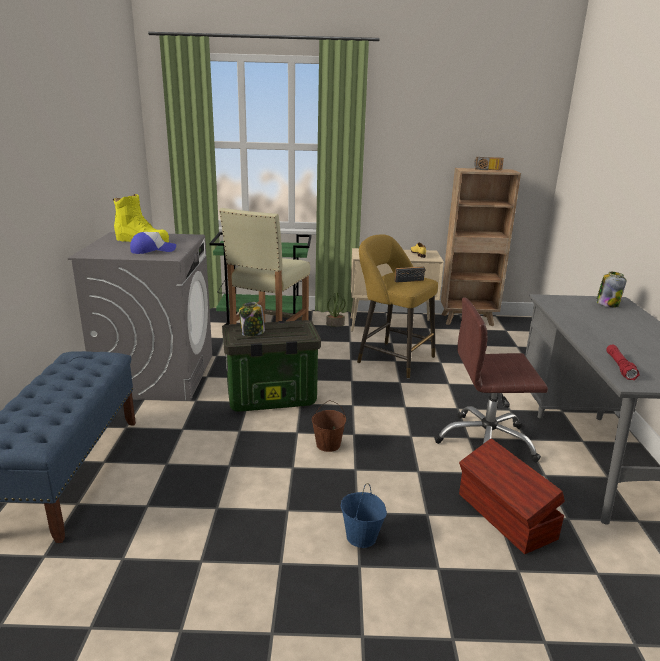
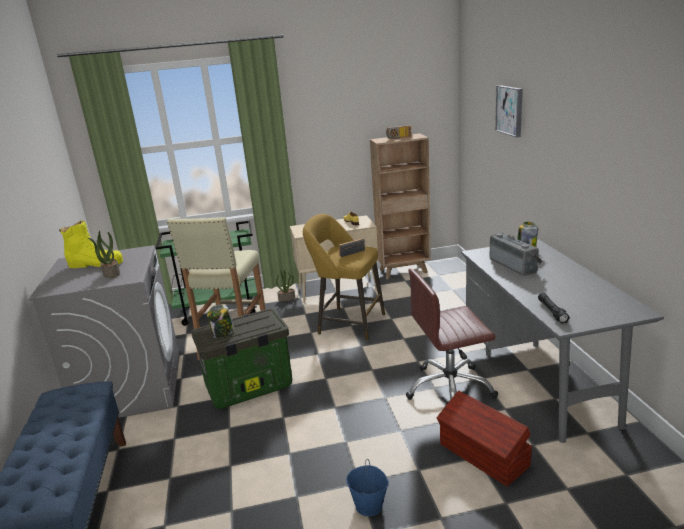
camera: 10 degrees left, 0 degrees up
(153, 250) = (111, 273): cap -> potted plant
(328, 444) = (314, 423): brown bucket -> none
(589, 316) = (515, 265): none -> radio
(619, 367) = (552, 312): red flashlight -> black flashlight
(620, 146) = (510, 110): none -> picture

